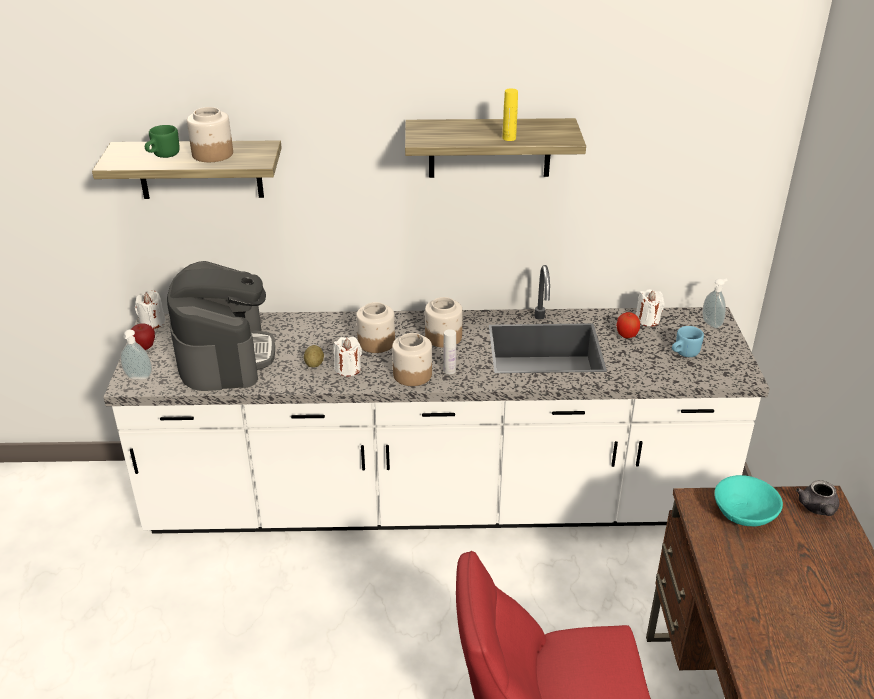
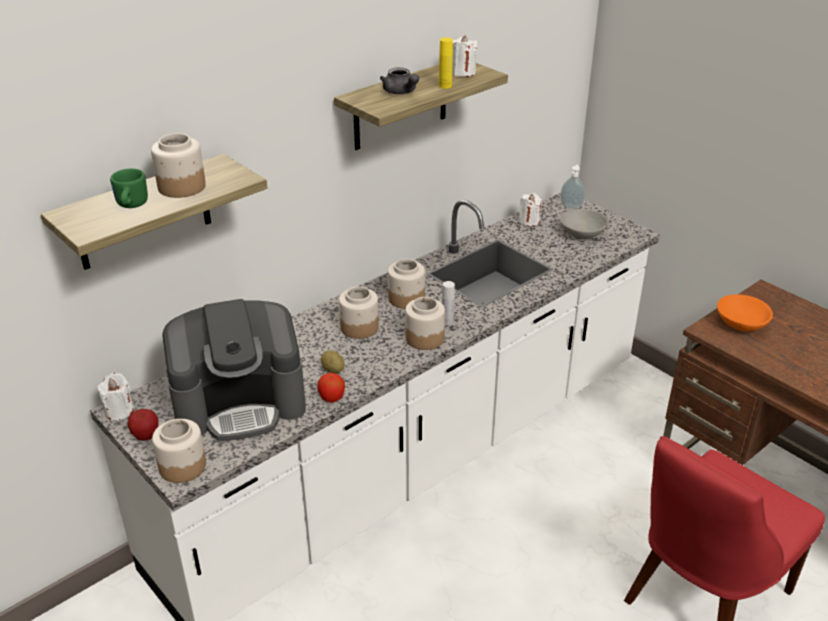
camera: 40 degrees left, 0 degrees up
(138, 378) = (183, 466): soap dispenser -> jar
(225, 355) = (240, 403): coffee machine -> coffee machine turned 120 degrees clockwise
(348, 369) = (367, 359): white candle -> white candle (462, 73)
(626, 335) = (530, 238): apple -> apple (331, 398)
(683, 353) = (582, 234): blue mug -> grey bowl
(743, 514) = (740, 324): turquoise bowl -> orange bowl
(818, 509) = (770, 299): grey teapot -> grey teapot (401, 92)

